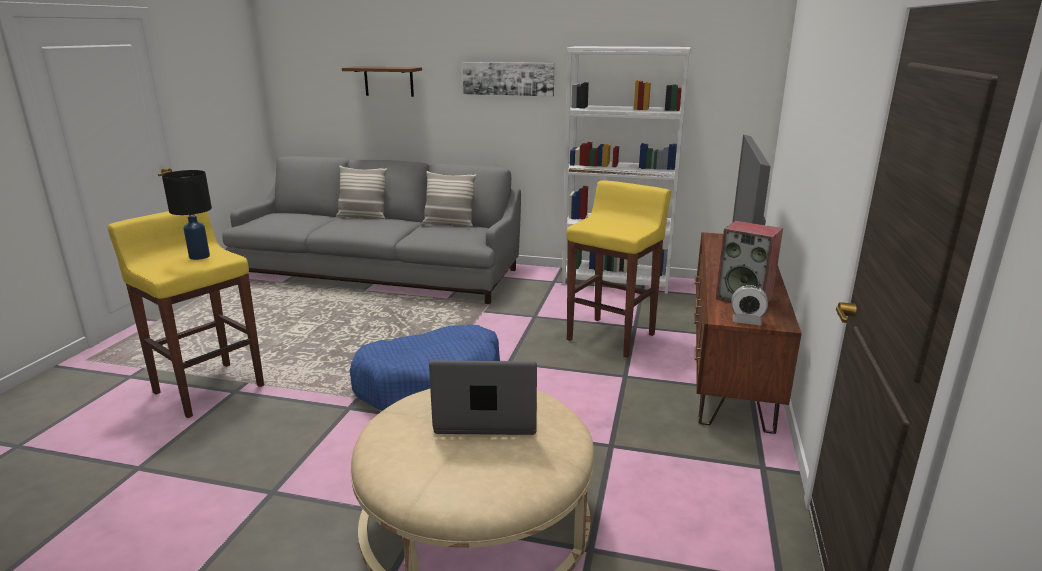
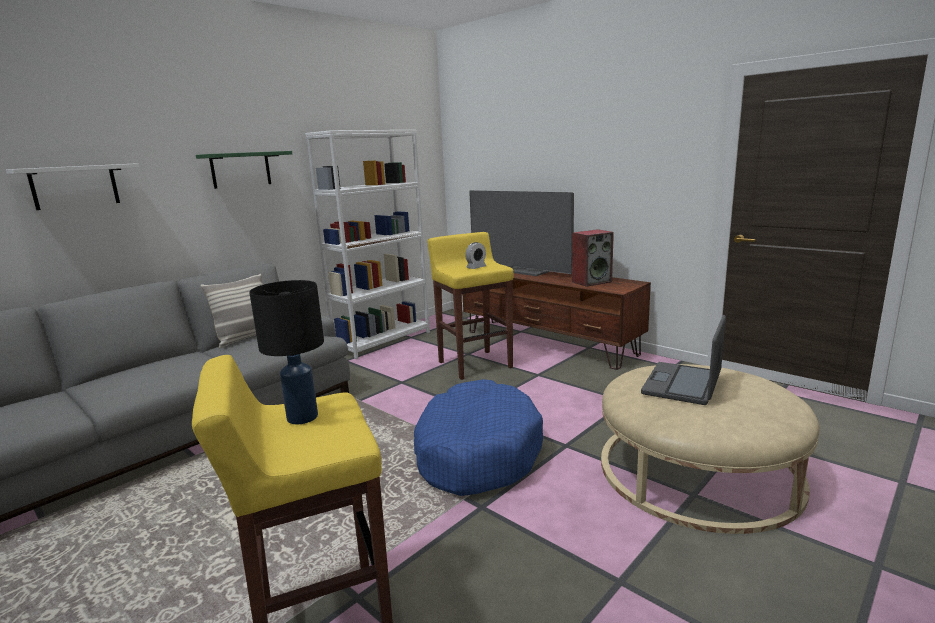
camera: 60 degrees left, 5 degrees down
(363, 217) = (121, 371): pillow -> none
(388, 81) = (75, 186): brown shelf -> white shelf
(508, 78) = (241, 169): picture -> green shelf
(746, 321) = (626, 287): alarm clock -> alarm clock (476, 267)

